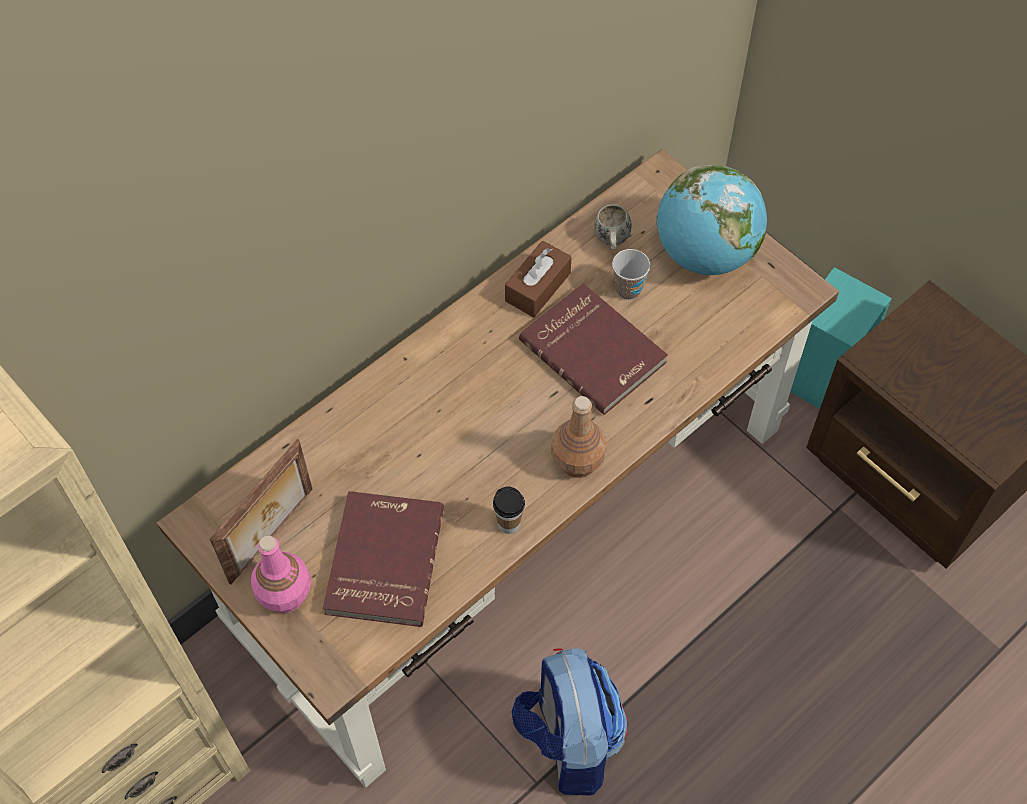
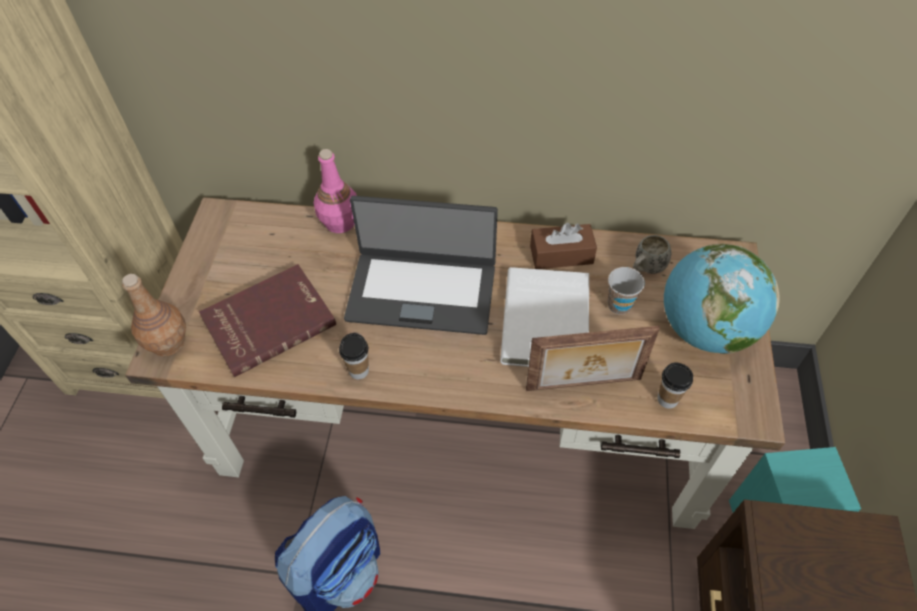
camera: 50 degrees right, 5 degrees down
(273, 536) = (238, 254): picture frame -> picture frame (583, 386)
(285, 595) = (201, 289): pink bottle -> pink bottle (339, 222)
(471, 417) = (422, 291): none -> laptop
(577, 461) = (448, 375): brown bottle -> brown bottle (168, 341)
(594, 350) = (548, 321): red book -> white book
(740, 331) = (667, 399): none -> cup

